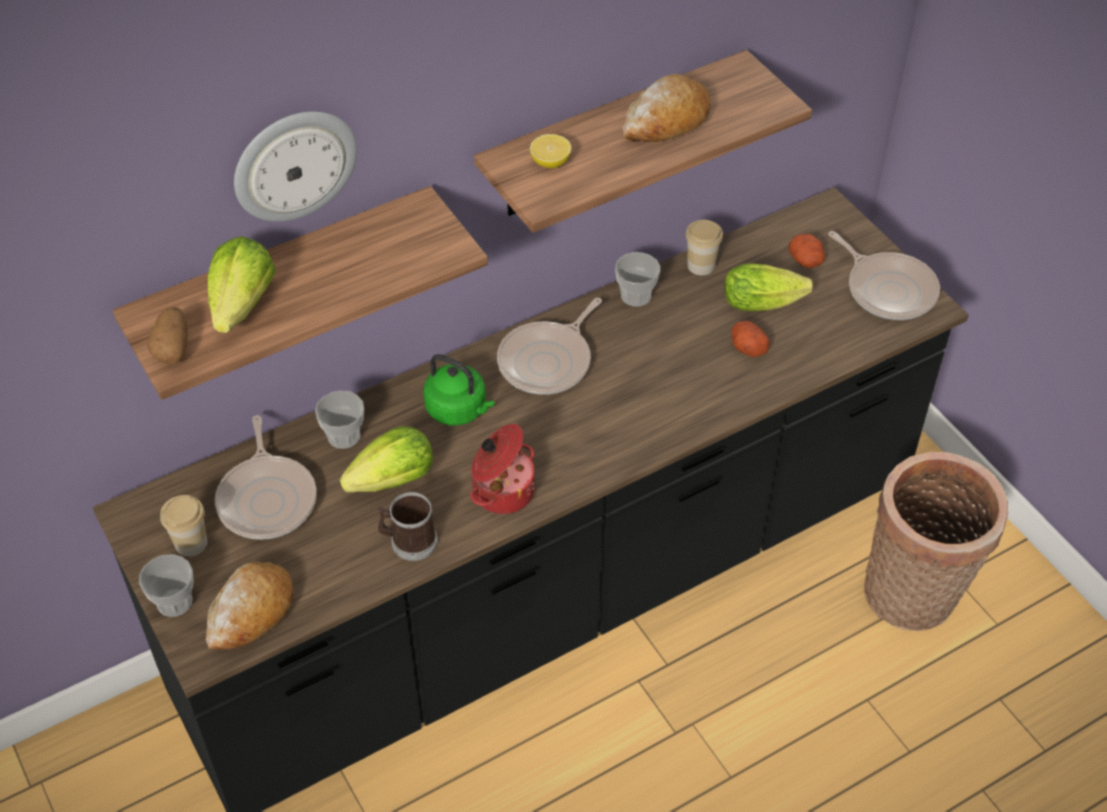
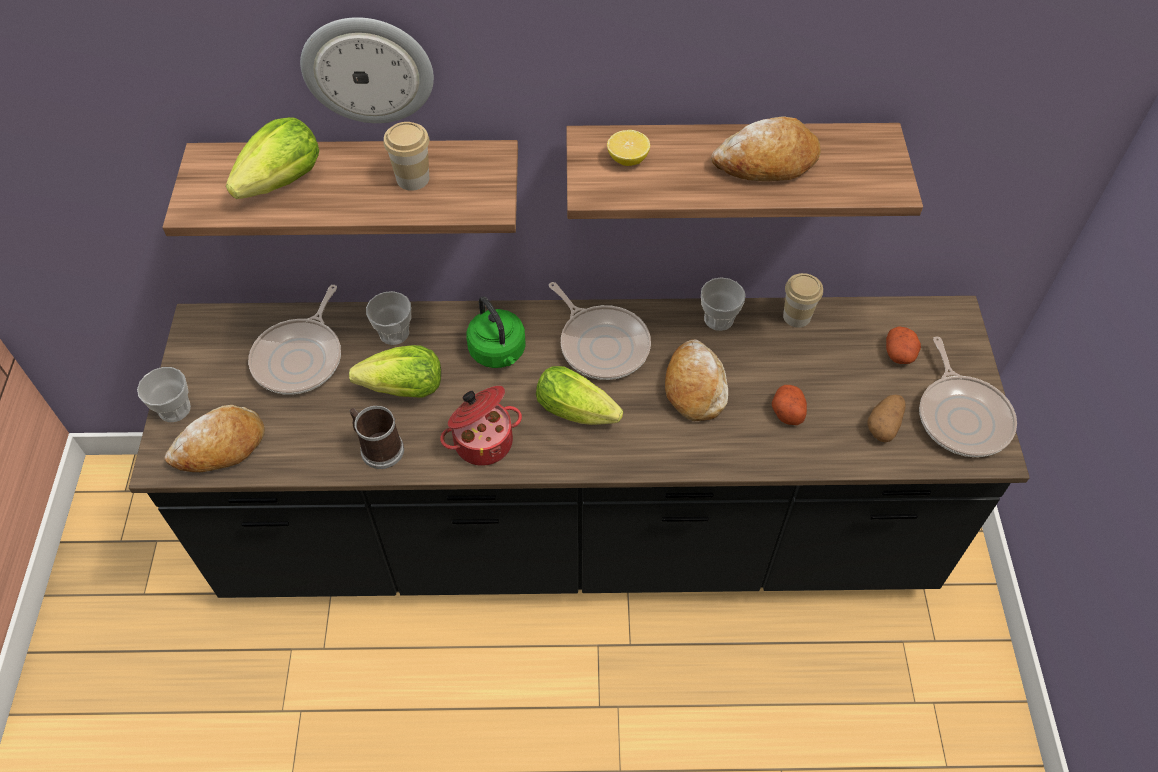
camera: 30 degrees right, 5 degrees up
(173, 347) = (202, 194): potato -> potato (884, 425)
(191, 543) = (220, 367): cup -> cup (413, 178)
(548, 361) = (602, 344): frying pan -> frying pan turned 105 degrees counterclockwise
(656, 361) = (694, 387): none -> bread
(766, 302) = (834, 377): lettuce -> lettuce (580, 412)
(914, 597) = (883, 699): basket -> none

